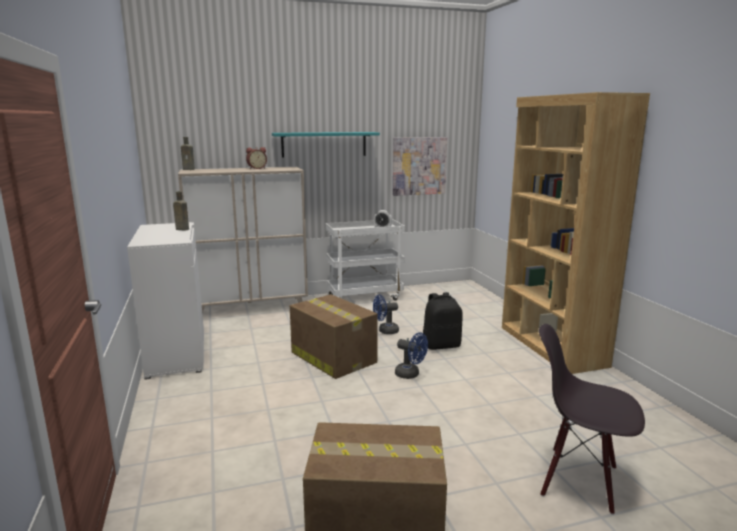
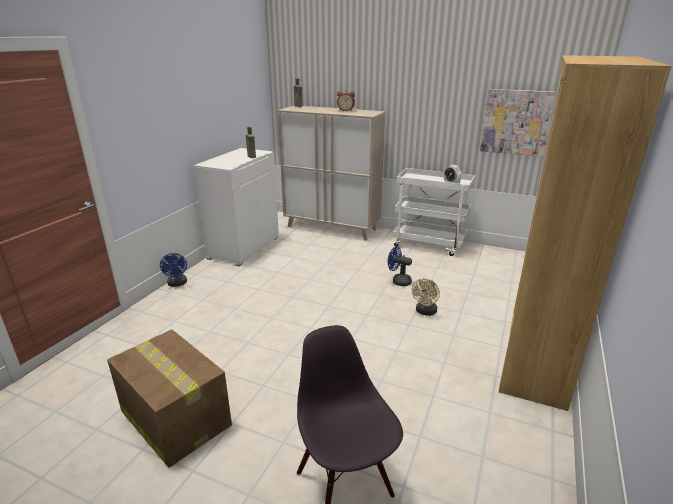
camera: 40 degrees right, 10 degrees up
(324, 144) = (414, 91): turquoise shelf -> none
(332, 357) = (327, 287): cardboard box -> none
(410, 374) = (360, 326): blue fan -> blue fan (177, 284)
(441, 345) = (425, 312): black backpack -> beige fan

